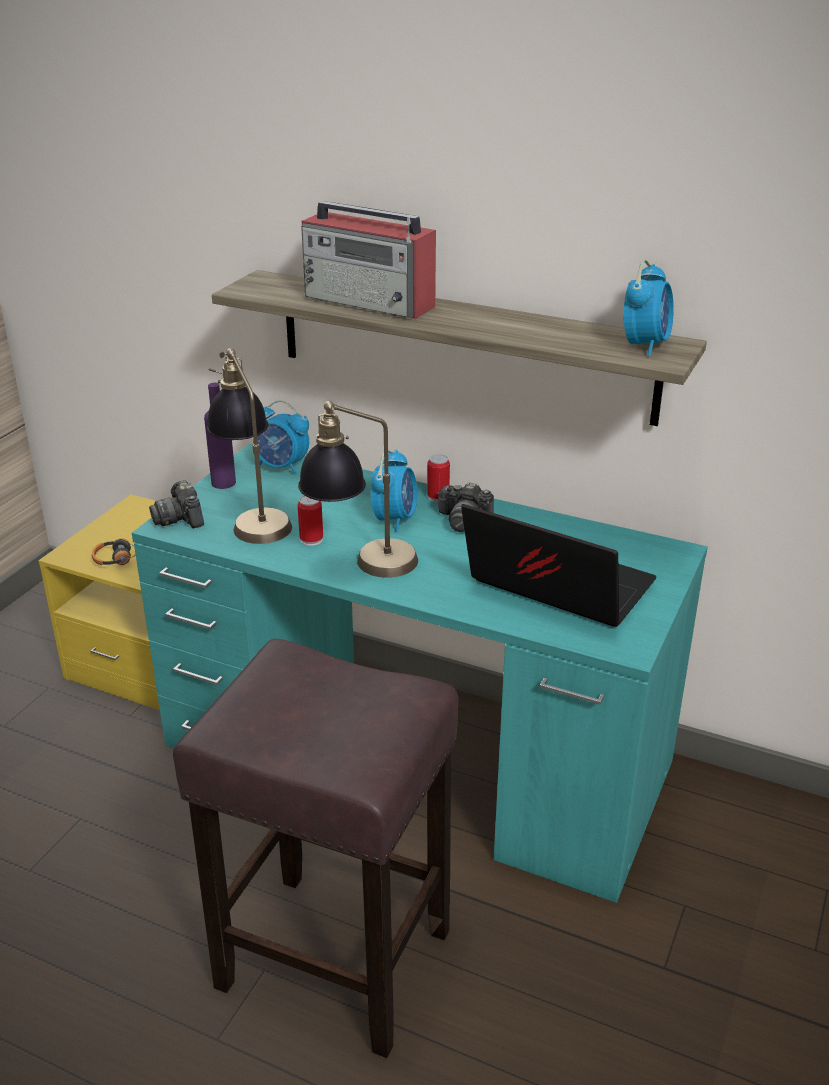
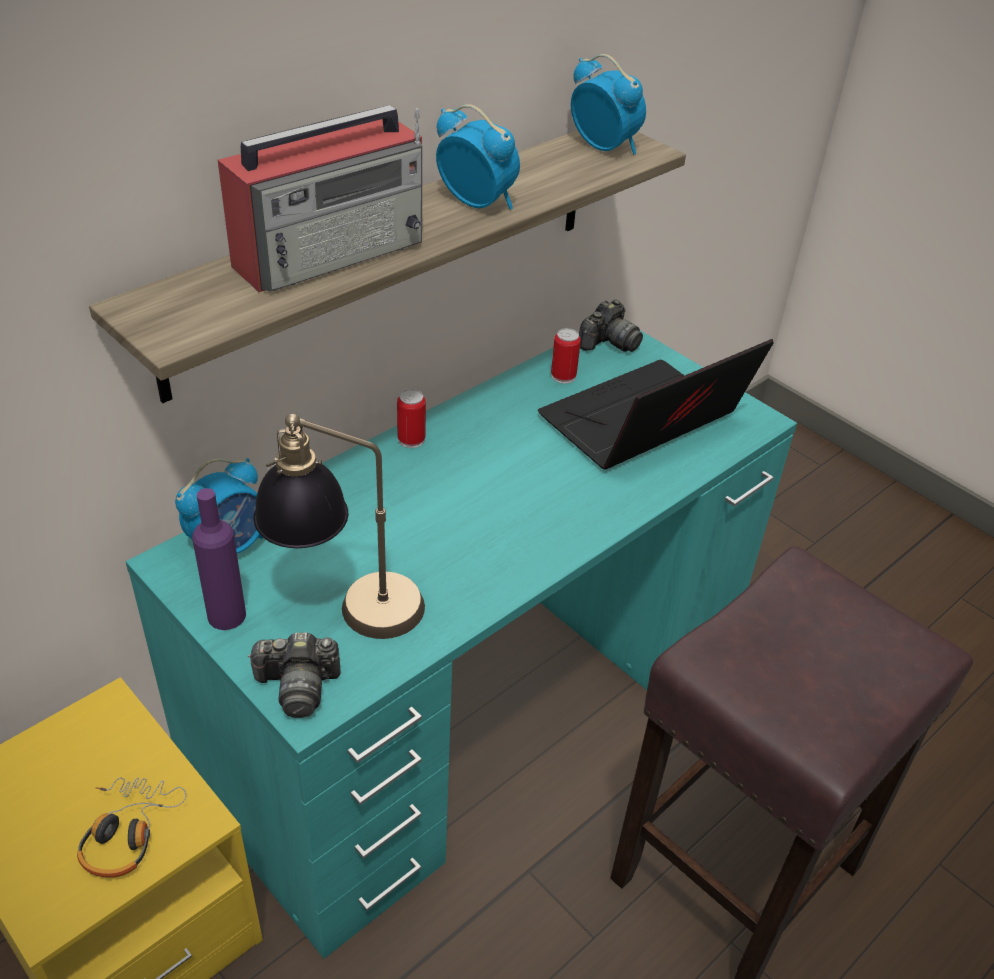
camera: 70 degrees left, 10 degrees up
(311, 539) = (441, 570): can -> can (563, 376)
(361, 565) = (524, 544): table lamp -> none
(395, 519) = (438, 487): alarm clock -> alarm clock (477, 203)
(464, 521) = (477, 438): camera -> camera (608, 342)

